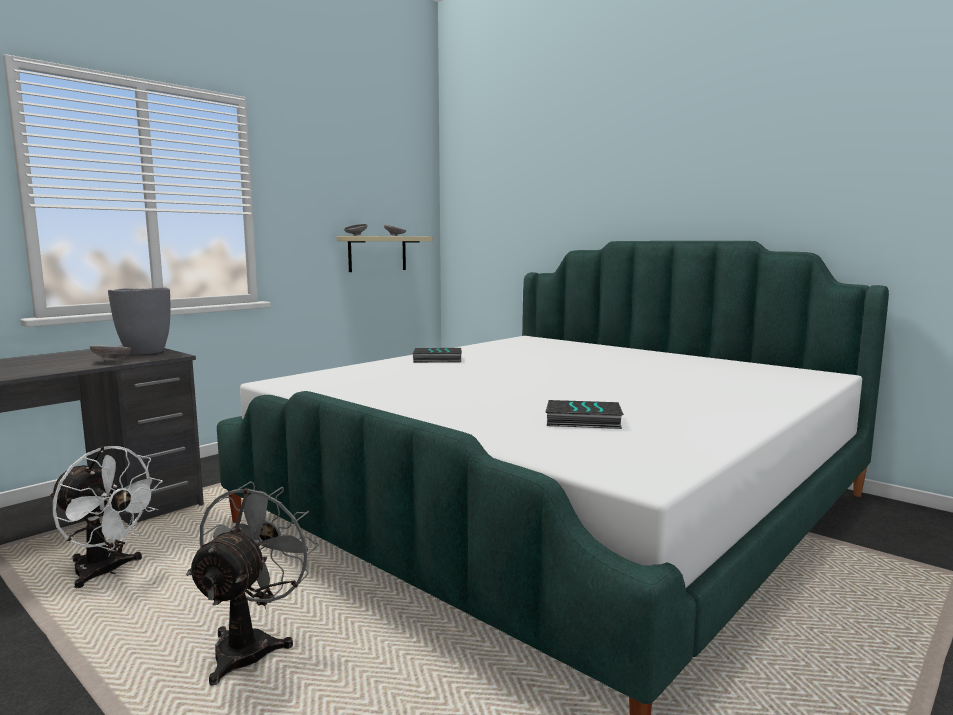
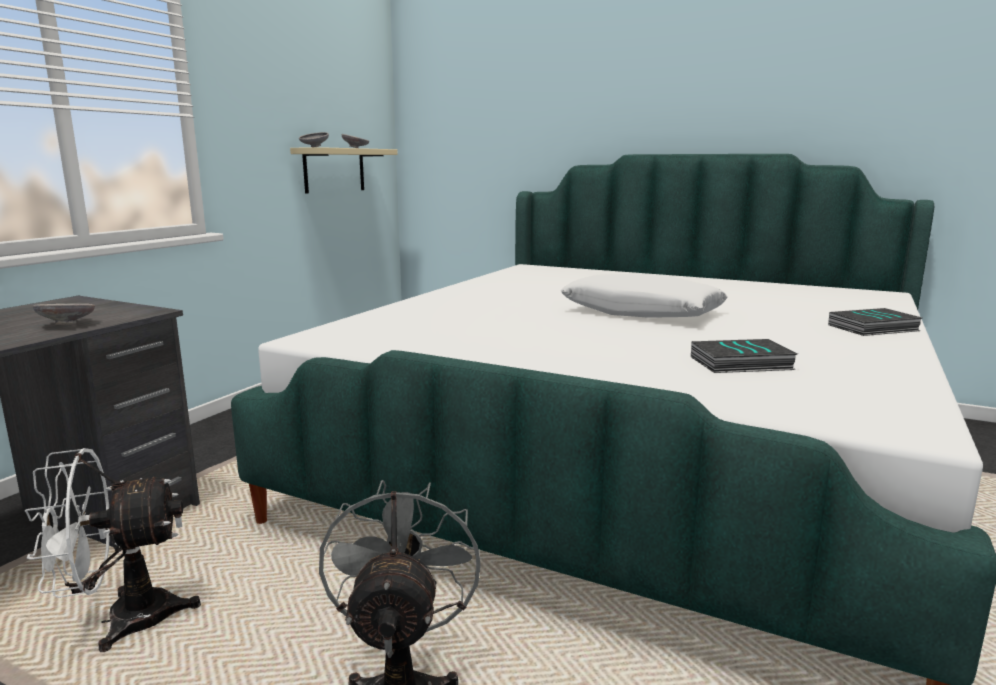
camera: 15 degrees left, 5 degrees up
(106, 572) = (122, 620): white fan -> white fan turned 150 degrees clockwise
(144, 352) = (99, 309): grey vase -> none
(437, 359) = (466, 298): book -> book (873, 328)
(565, 378) = (642, 312): none -> white pillow

